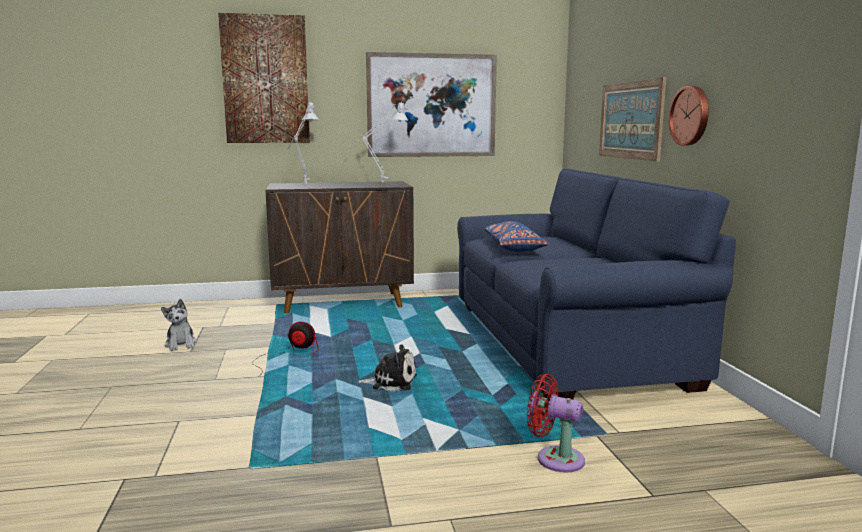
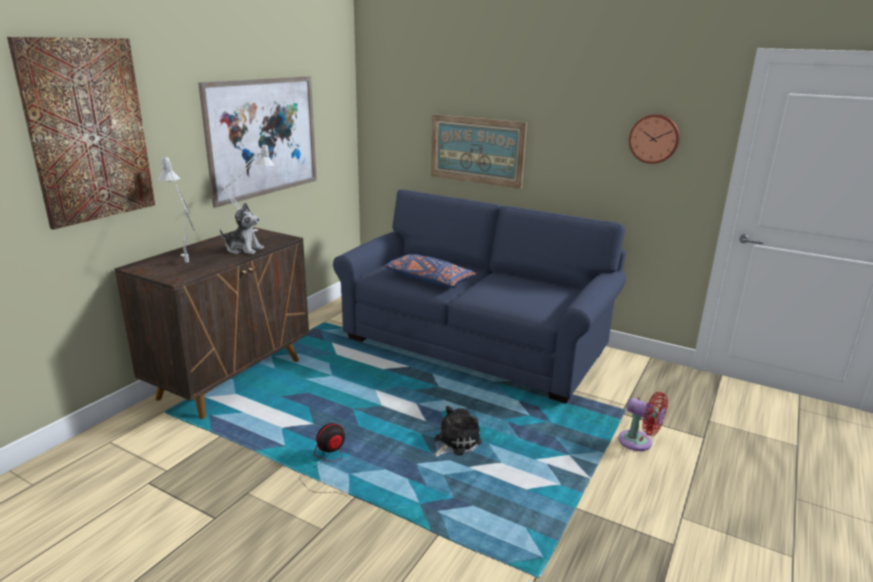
camera: 50 degrees left, 10 degrees up
(181, 344) = (182, 517): plush toy -> plush toy (243, 249)
(555, 458) = (639, 442): red fan -> red fan turned 120 degrees counterclockwise
(691, 115) = (561, 157): wall clock -> wall clock (654, 138)

